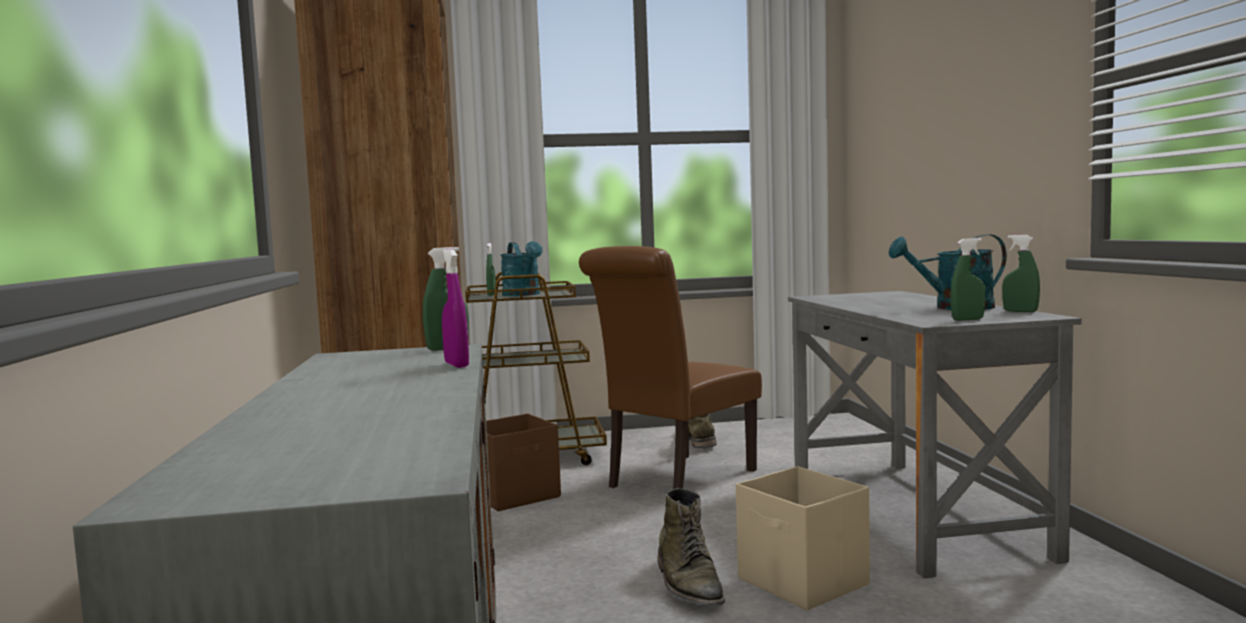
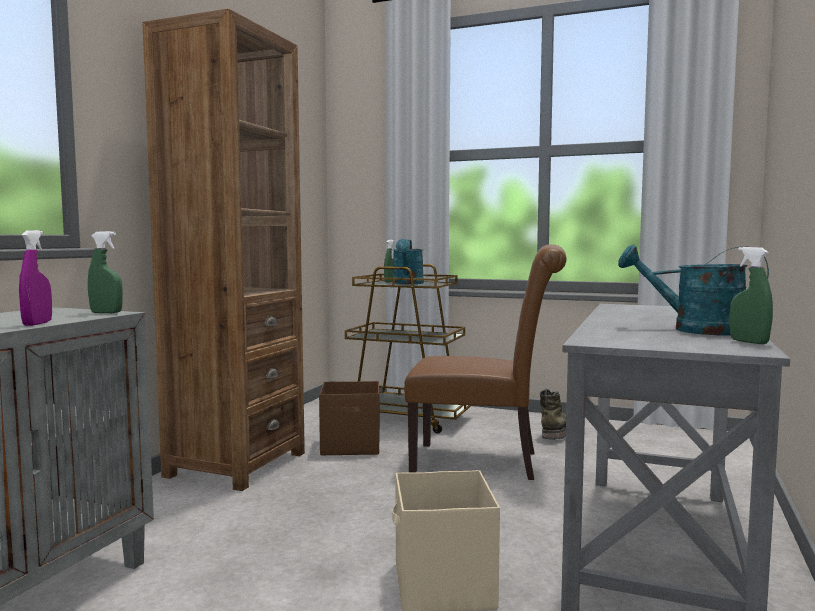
camera: 30 degrees right, 0 degrees up
(676, 480) = (484, 462): brown chair -> brown chair turned 150 degrees counterclockwise
(688, 584) = (352, 554): green boot -> none
(968, 319) = (644, 343): green spray bottle -> none

